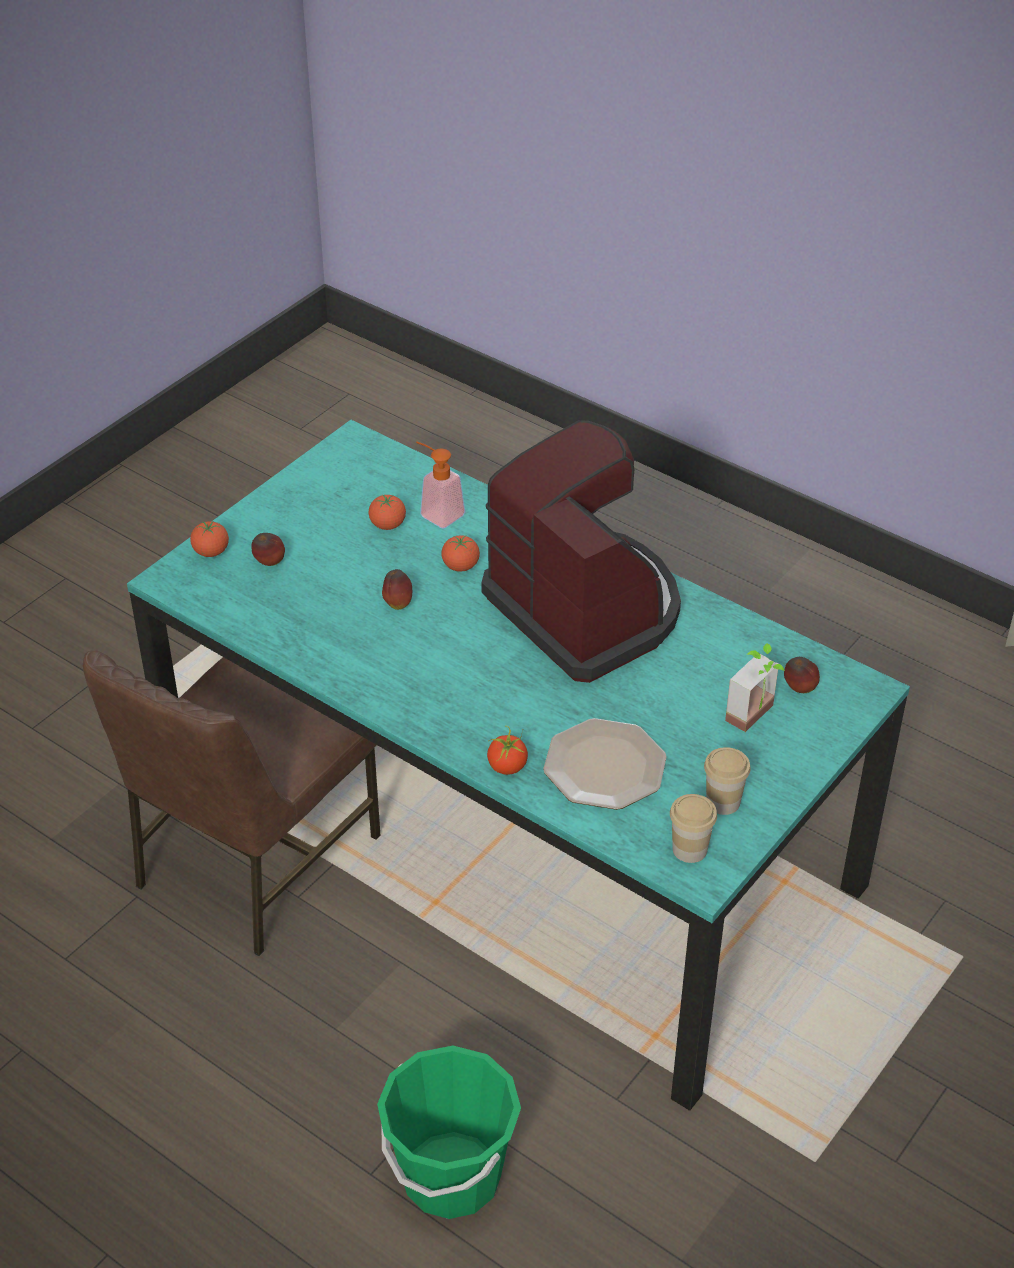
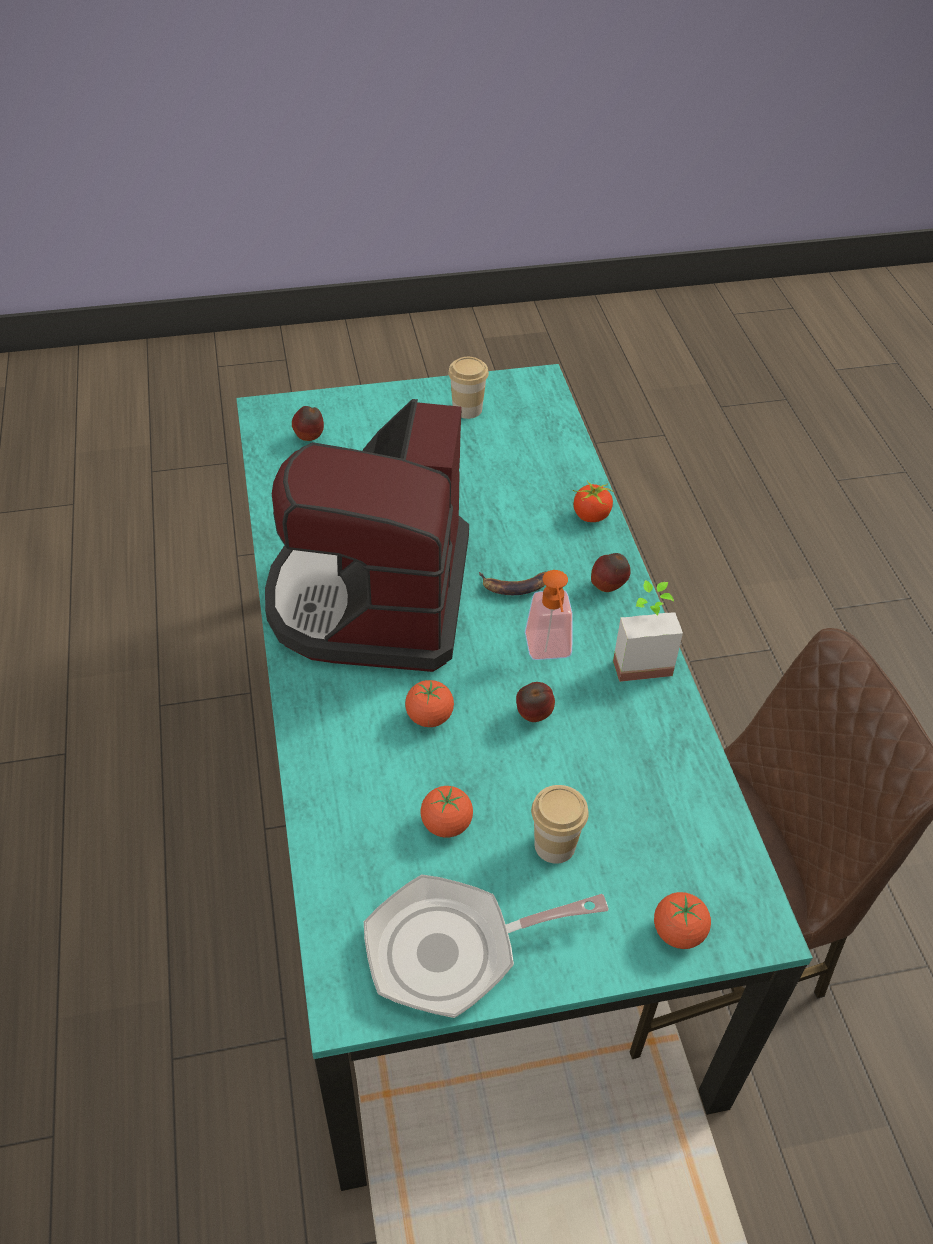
camera: 140 degrees left, 5 degrees up
(269, 563) = (621, 864): apple -> apple (608, 587)
(324, 482) = (453, 950): none -> frying pan
(437, 512) = (378, 803): soap dispenser -> soap dispenser (549, 652)
(451, 1176) = (718, 617): green bucket -> none
(502, 676) = (515, 585): none -> banana
(604, 767) = (519, 474): plate -> none
(689, 849) = (526, 399): cup -> cup (555, 845)
(758, 717) = (367, 439): potted plant -> potted plant (639, 659)

